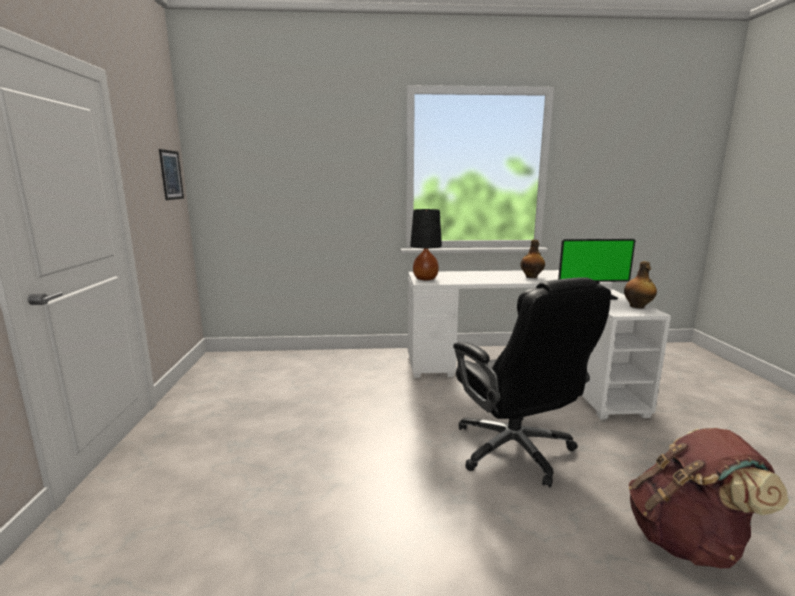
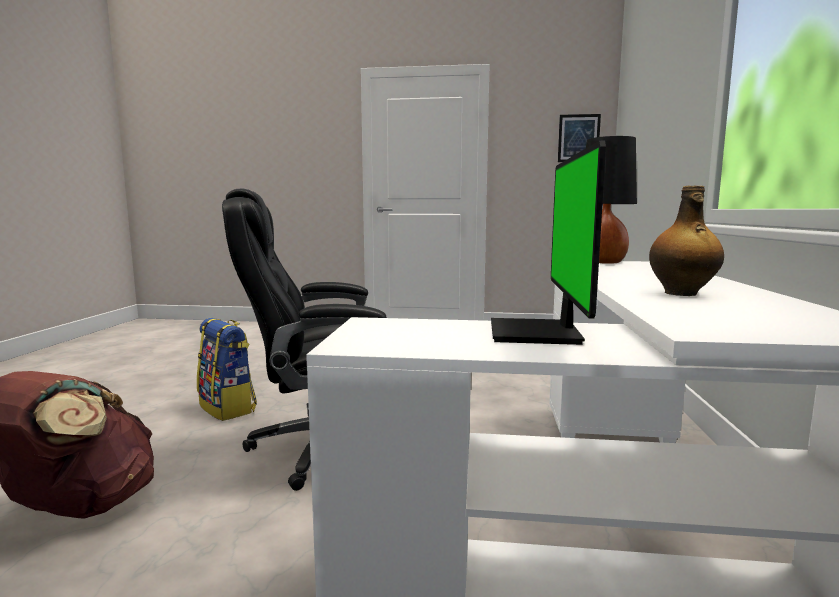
camera: 100 degrees right, 5 degrees down
(479, 536) = (228, 408): none -> backpack
(637, 307) = (407, 343): bottle -> none

